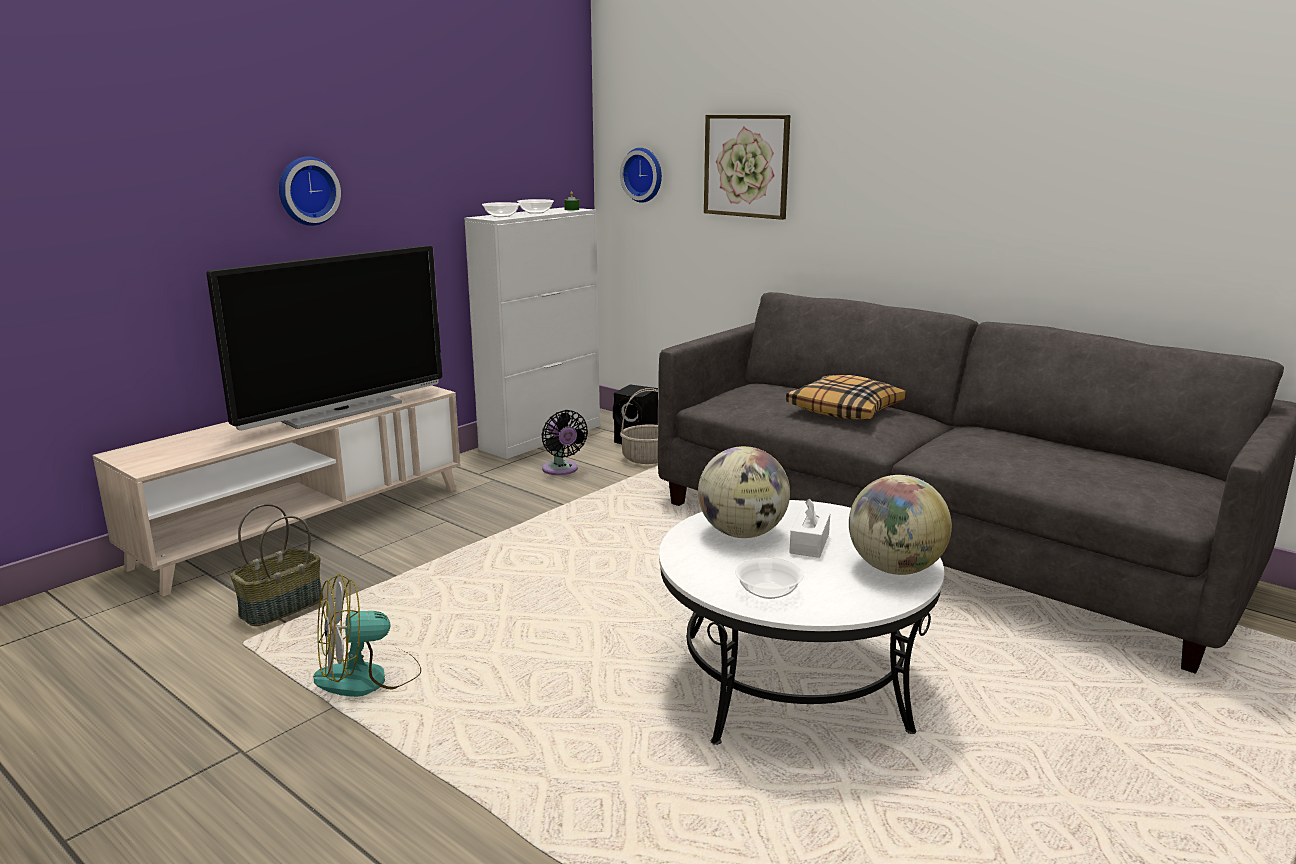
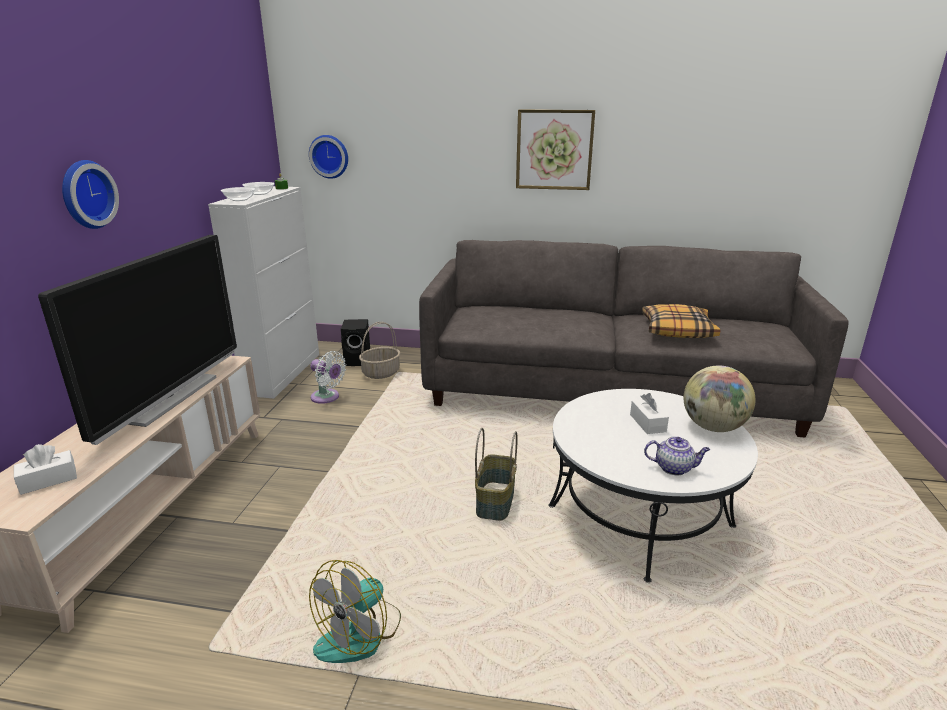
camera: 30 degrees left, 5 degrees up
(186, 449) = (48, 480): none -> white tissue box
(281, 608) = (211, 598): basket -> basket (496, 502)
(561, 470) = (327, 397): black fan -> white fan
(742, 534) = (602, 427): globe -> none
(746, 166) = (423, 147): picture -> picture (554, 150)
(768, 591) = (674, 468): bowl -> teapot
(845, 410) = (556, 318): pillow -> pillow (677, 330)

